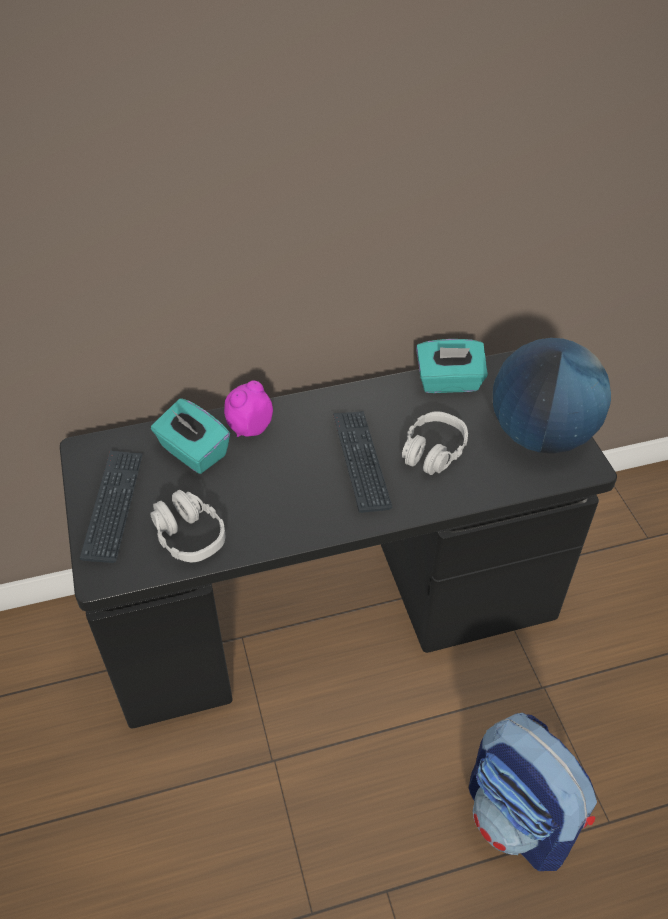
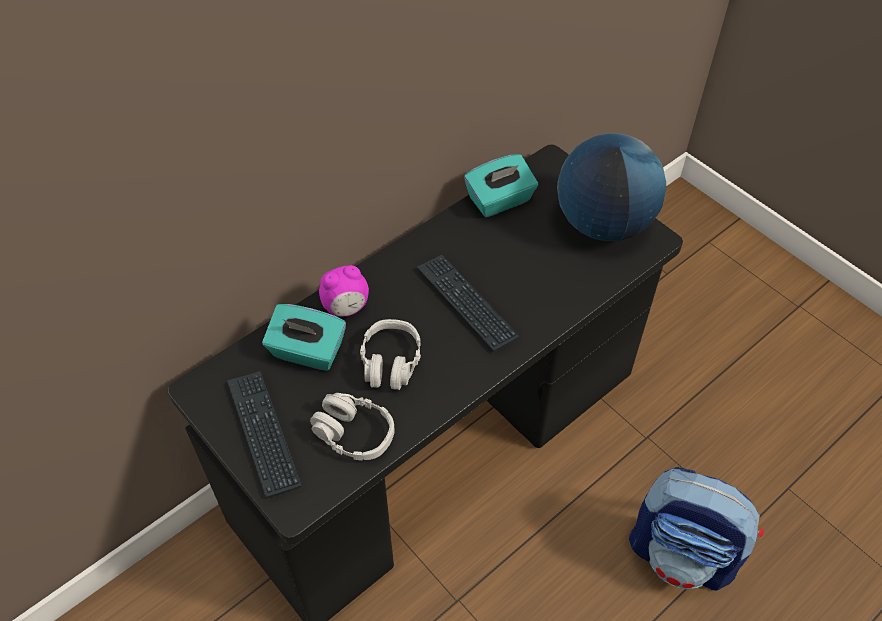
camera: 25 degrees left, 5 degrees up
(249, 427) = (346, 308): alarm clock -> alarm clock turned 135 degrees counterclockwise
(433, 451) = (523, 271): grey headphones -> grey headphones (390, 362)

